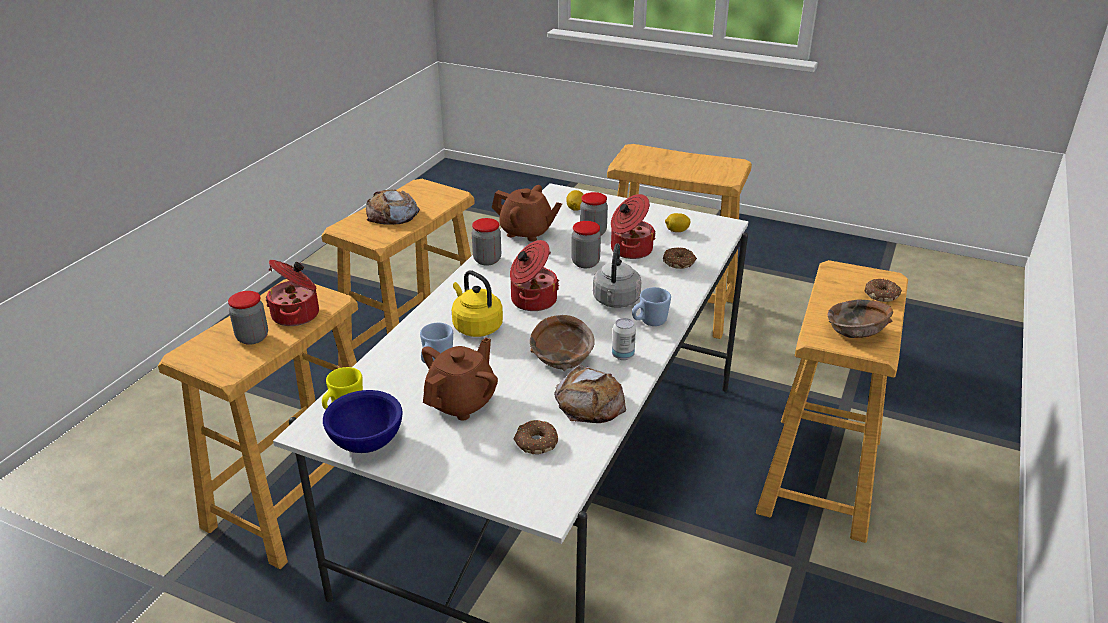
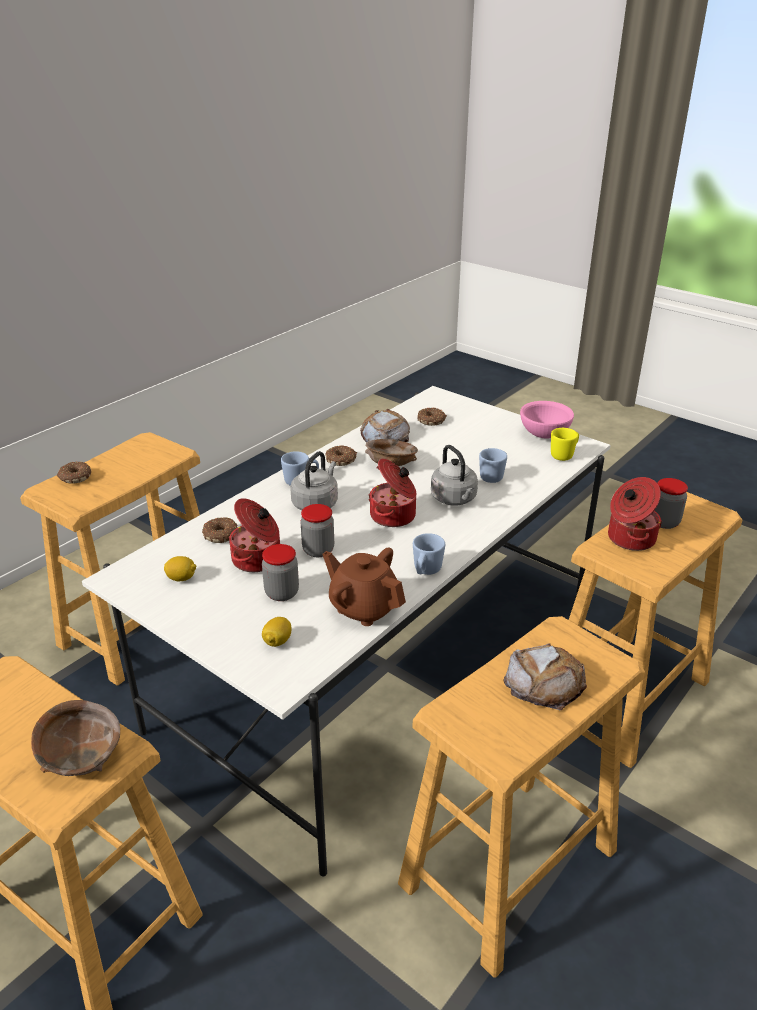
camera: 165 degrees left, 0 degrees up
(365, 442) = (545, 435): blue bowl -> pink bowl
(461, 402) = (476, 447): brown teapot -> none
(476, 326) = (455, 499): yellow kettle -> grey kettle
(487, 260) = (425, 571): jar -> blue mug
(623, 355) = (341, 460): can -> donut
(856, 332) = (143, 452): brown bowl -> brown bowl (80, 756)

